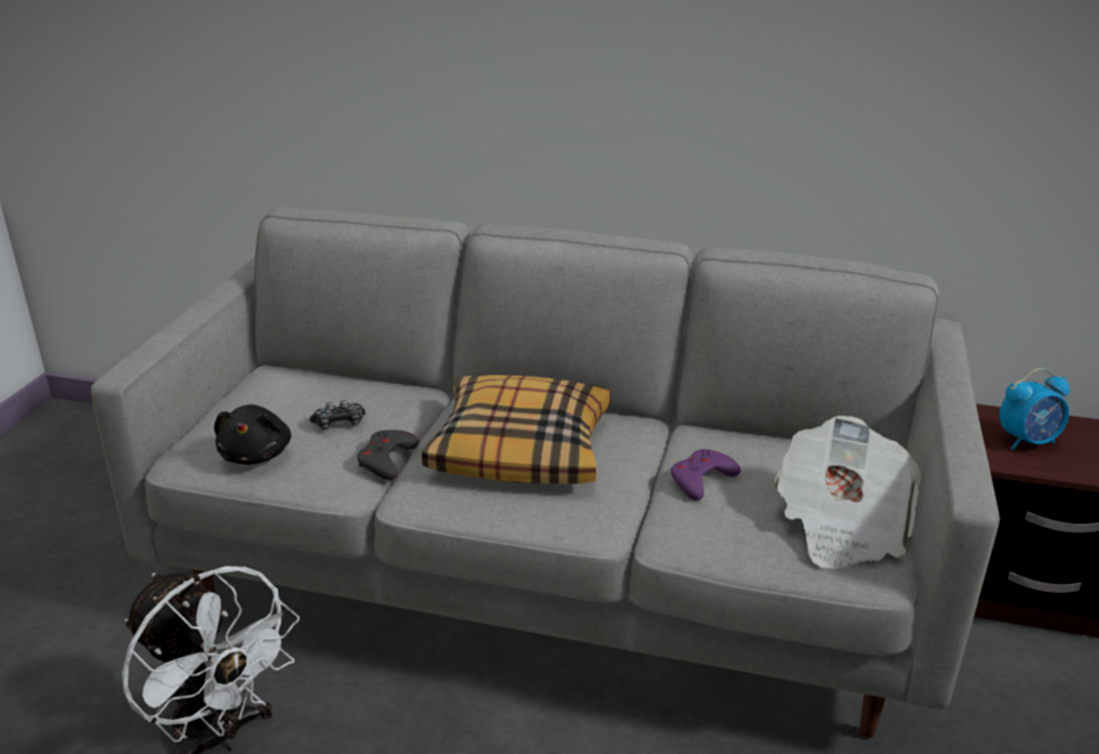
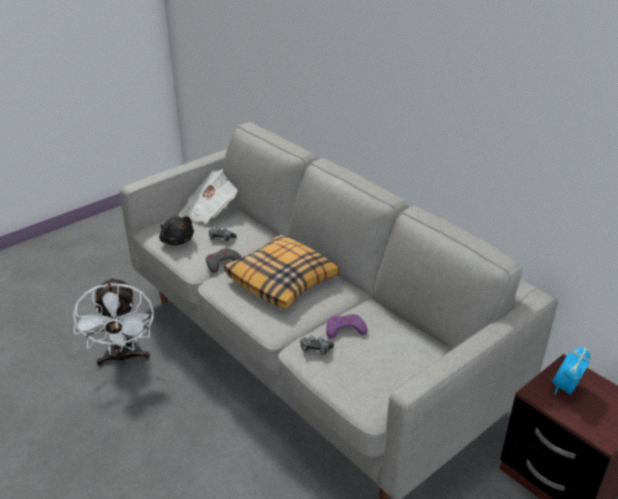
camera: 35 degrees right, 5 degrees up
(257, 454) = (176, 240): black plush toy -> black plush toy turned 75 degrees counterclockwise
(696, 525) = (315, 349): none -> game controller
(840, 525) = (383, 381): newspaper -> newspaper (208, 210)
(1027, 441) = (565, 388): alarm clock -> alarm clock turned 105 degrees clockwise

